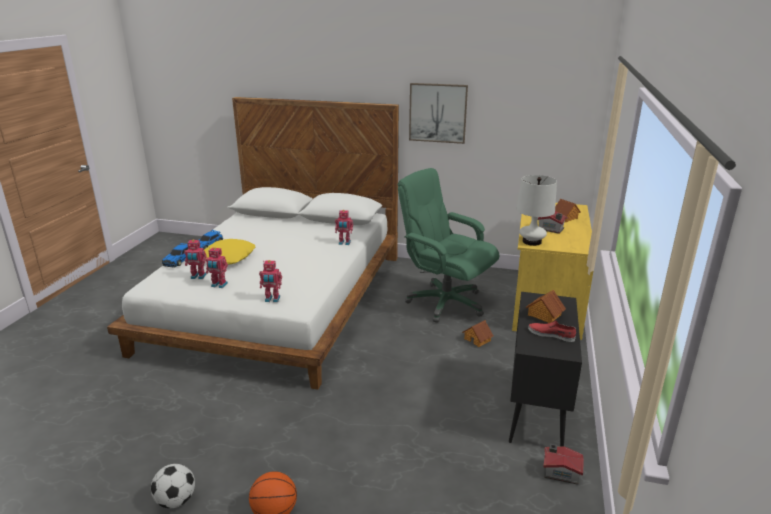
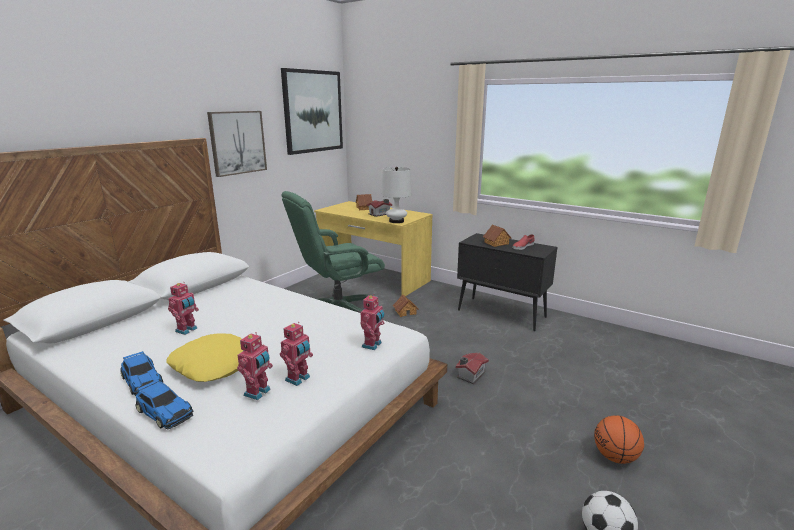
camera: 70 degrees left, 5 degrees down
(344, 243) = (268, 292): toy robot -> toy robot (187, 330)
(548, 90) = (313, 111): none -> picture
(560, 472) = (564, 323): toy house -> toy house (470, 375)

